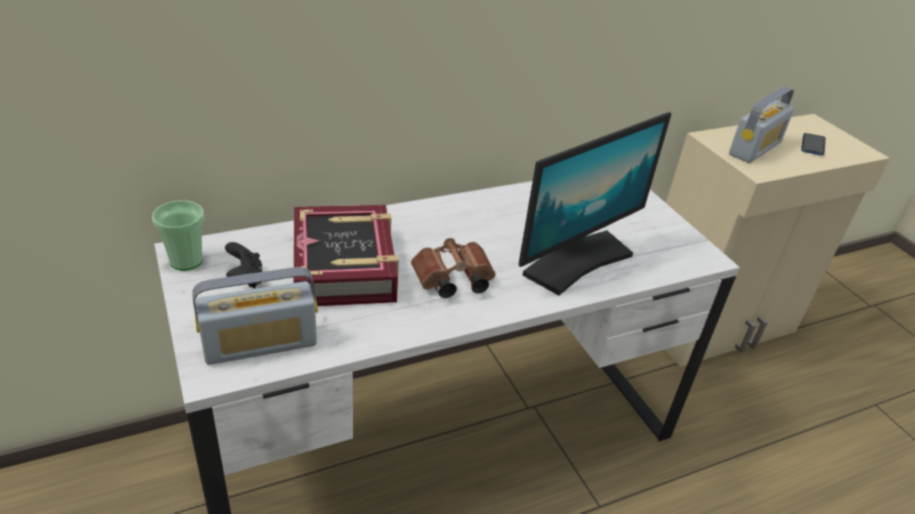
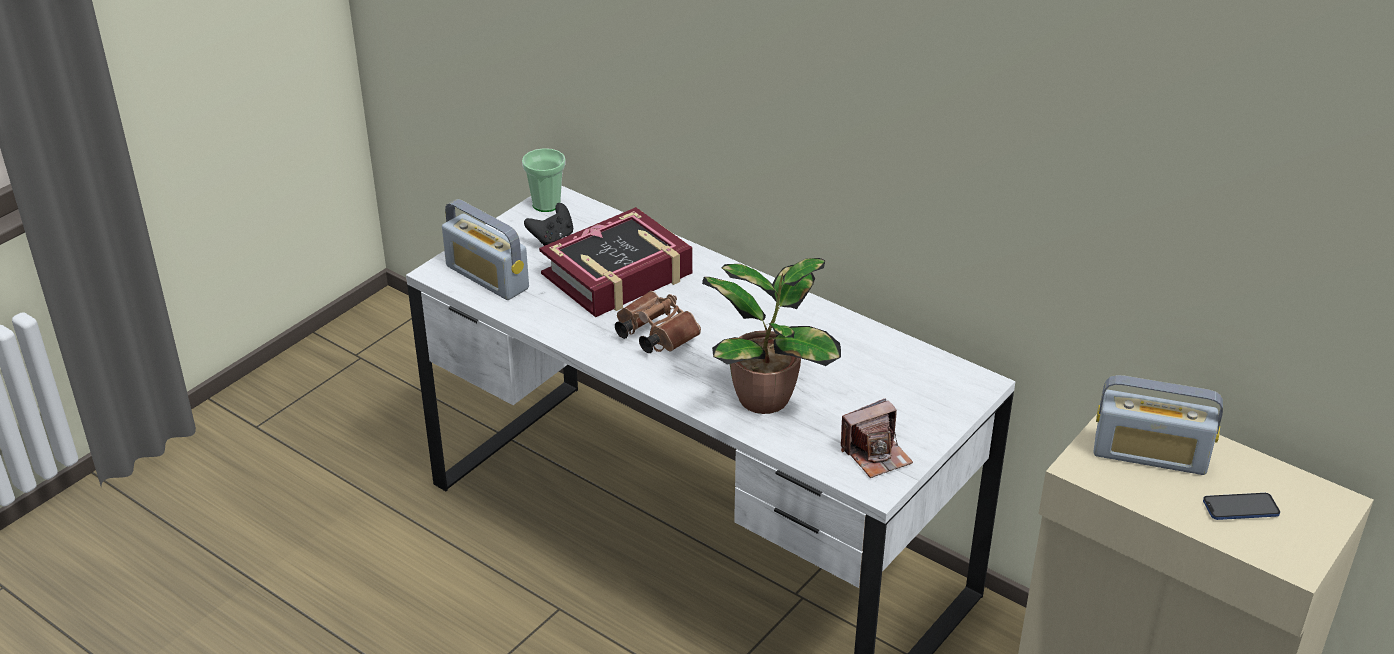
camera: 65 degrees right, 0 degrees up
(576, 261) = (767, 396): monitor -> potted plant
(672, 244) = (876, 454): none -> camera

